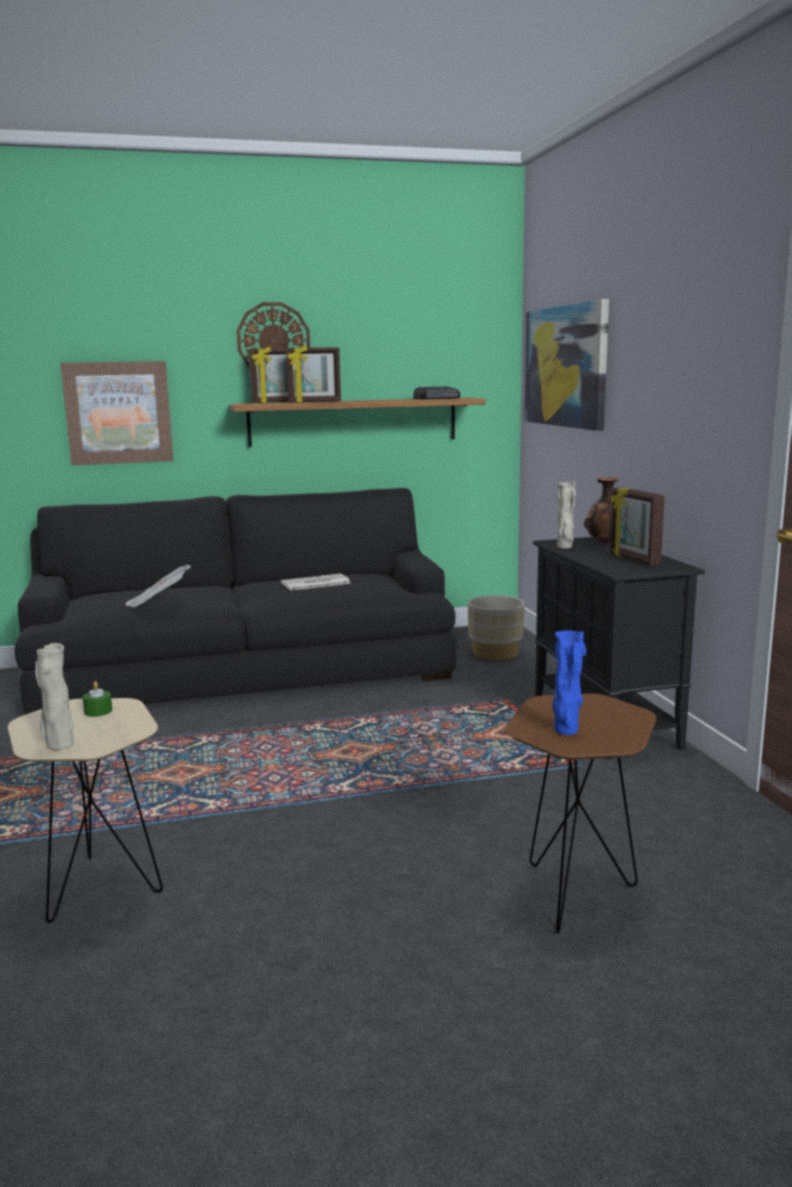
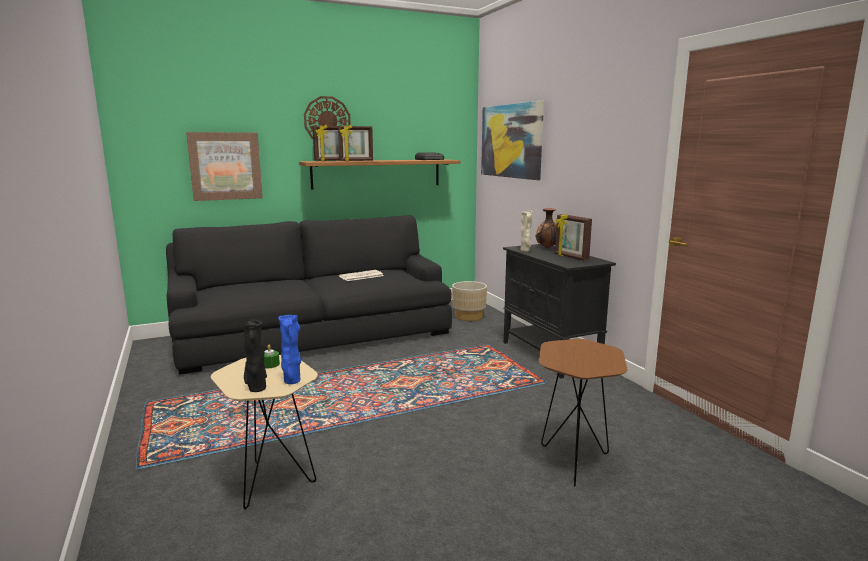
camera: 10 degrees left, 0 degrees up
(59, 746) = (256, 389): beige vase -> black vase
(158, 604) = (263, 292): newspaper -> none
(566, 731) = (576, 362): blue vase -> blue vase (292, 381)

